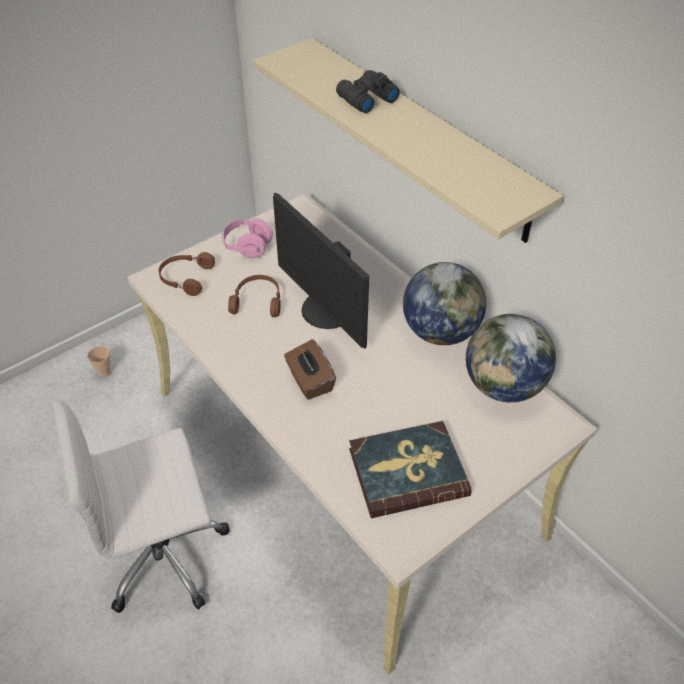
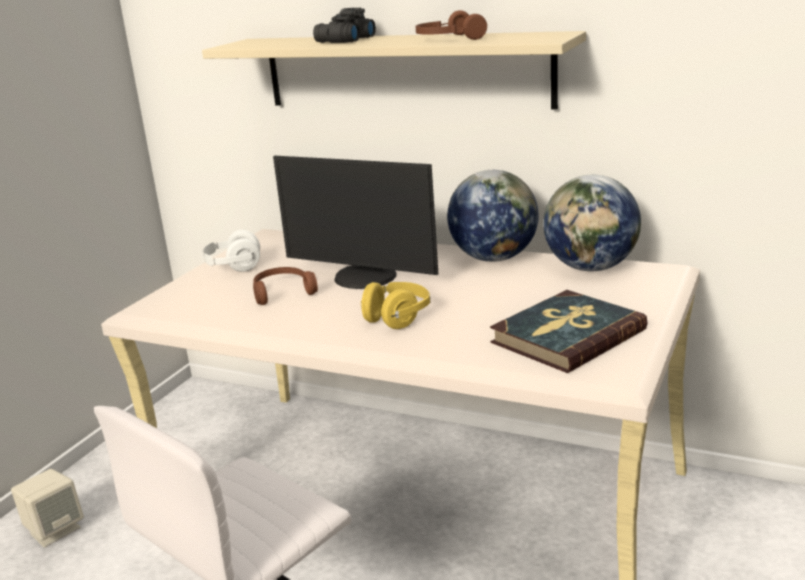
camera: 25 degrees left, 25 degrees down
(104, 372) = (55, 530): cup -> beige speaker
(185, 278) = (180, 301): brown headphones -> brown headphones (448, 39)
(247, 247) = (233, 267): pink headphones -> white headphones
(310, 381) = (397, 318): brown tissue box -> yellow headphones

